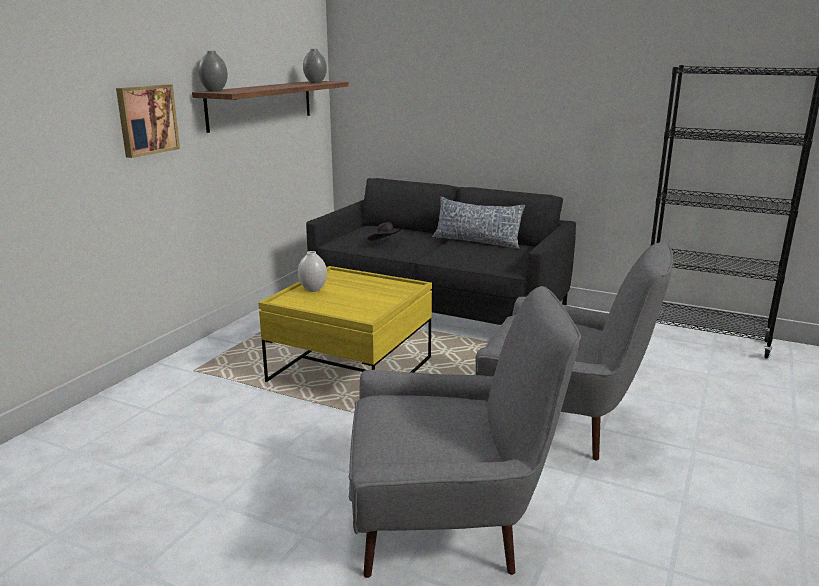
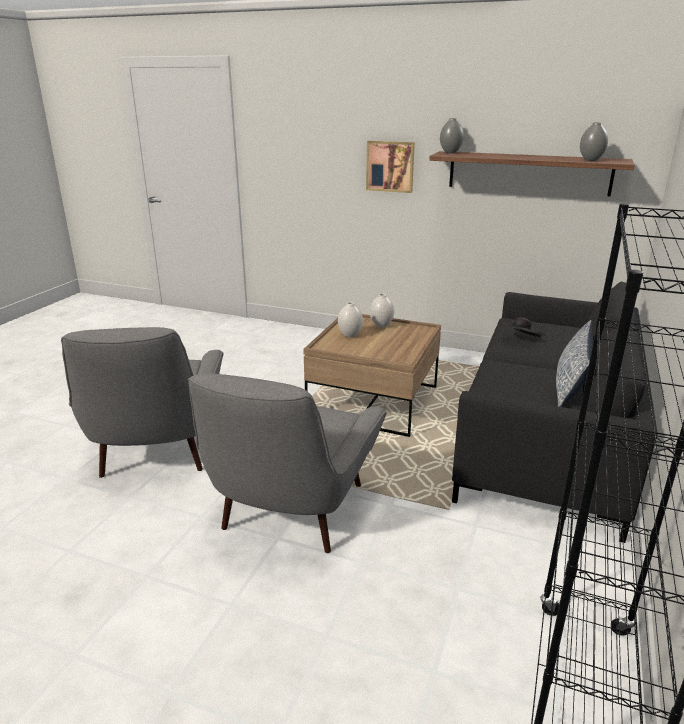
camera: 85 degrees right, 5 degrees up
(335, 304) = (349, 335): none -> white vase
(351, 369) = (374, 401): yellow coffee table -> brown coffee table

